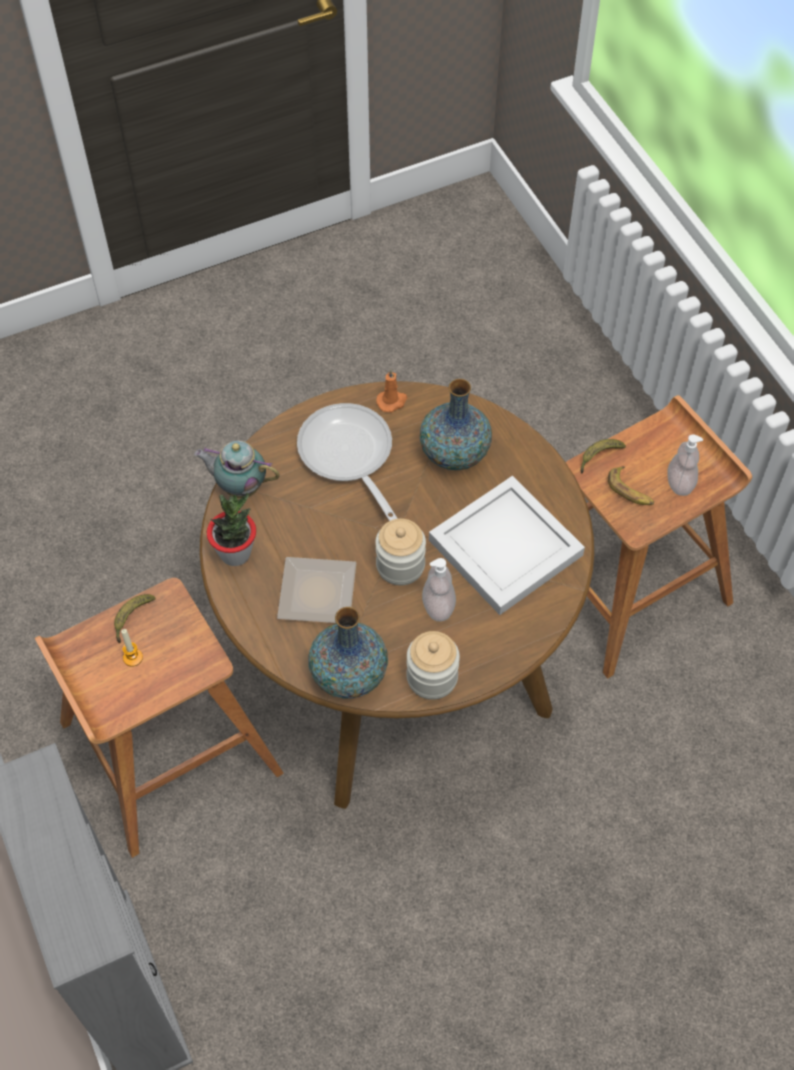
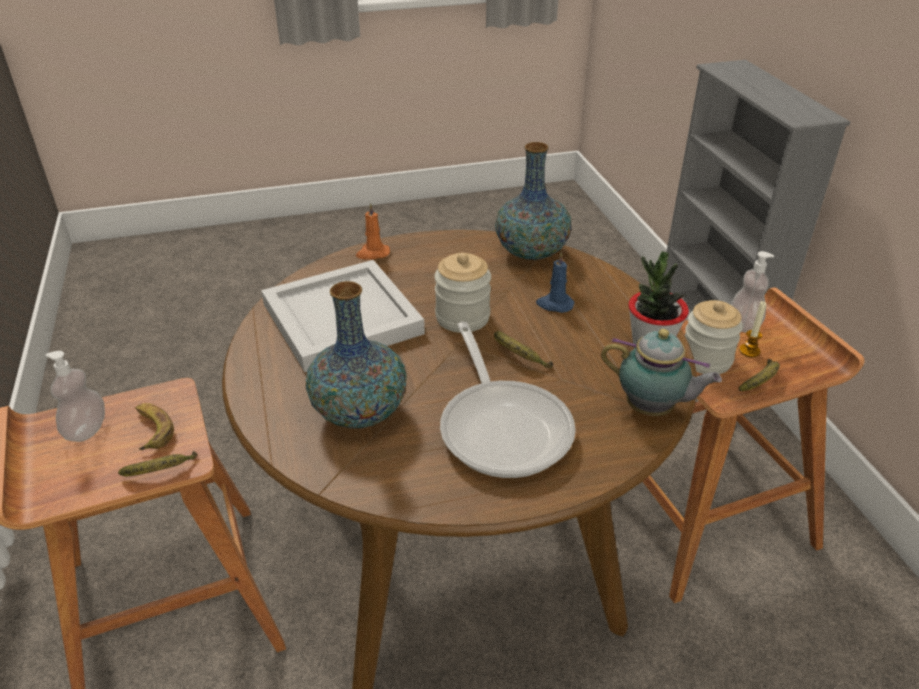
camera: 170 degrees left, 20 degrees down
(319, 595) = (554, 304): plate -> blue candle
(345, 525) = (518, 357): none -> banana
(392, 401) = (424, 489): orange candle -> orange candle (372, 253)
(432, 677) = (454, 244): jar -> jar (706, 359)
(438, 606) = (432, 285): soap dispenser -> soap dispenser (744, 324)

